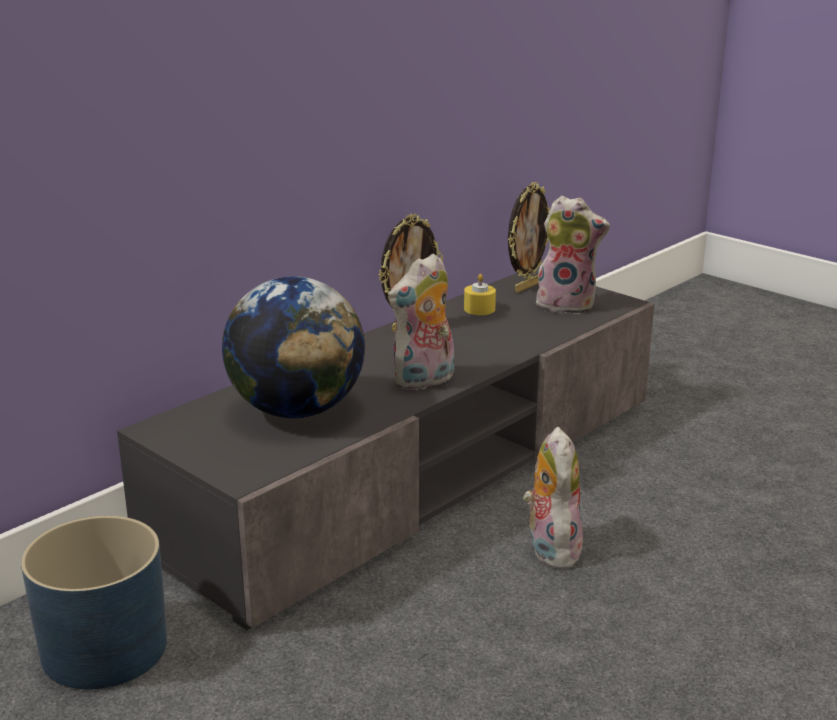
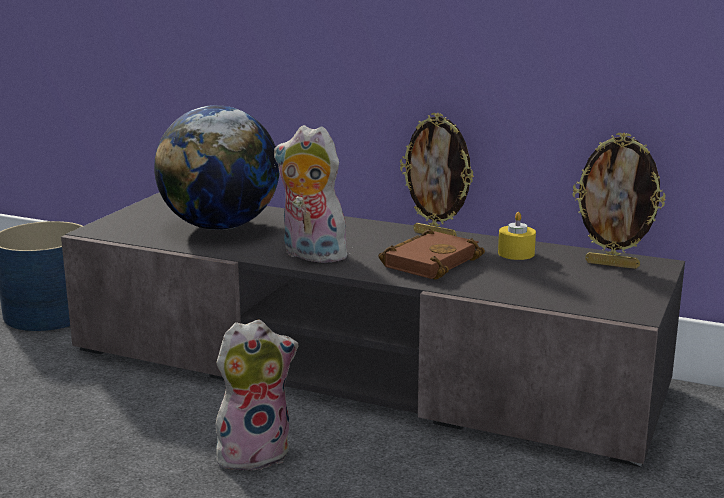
camera: 70 degrees right, 5 degrees down
(475, 340) = (429, 261): none -> brown book
(567, 305) = (583, 287): plush toy -> none

